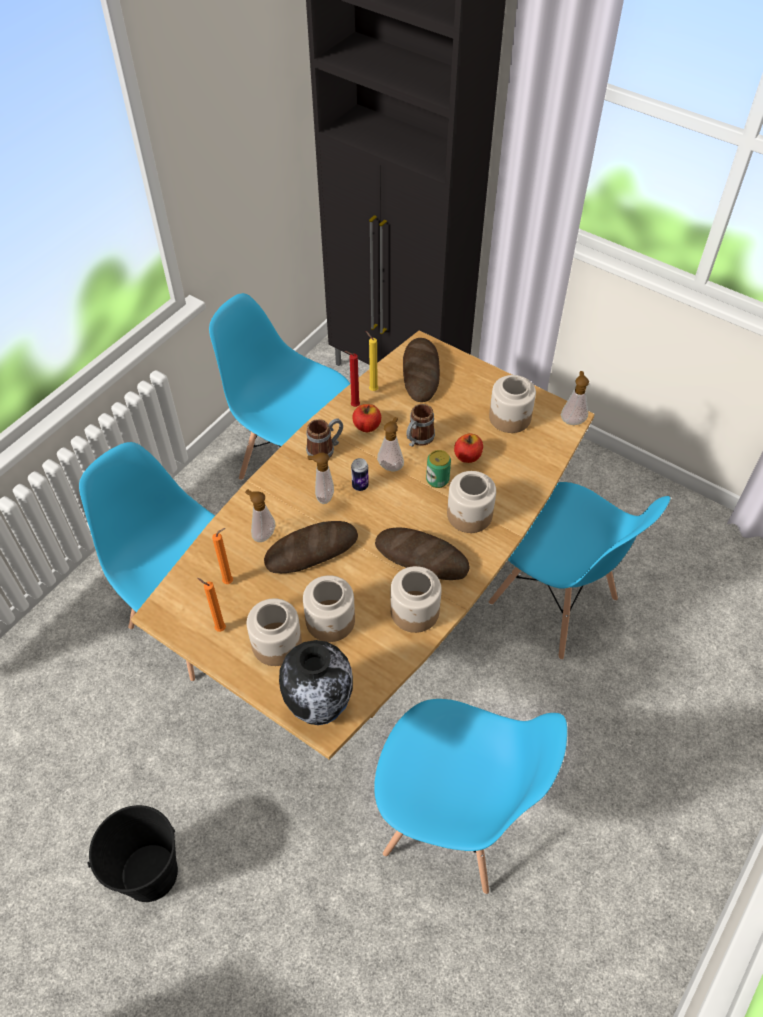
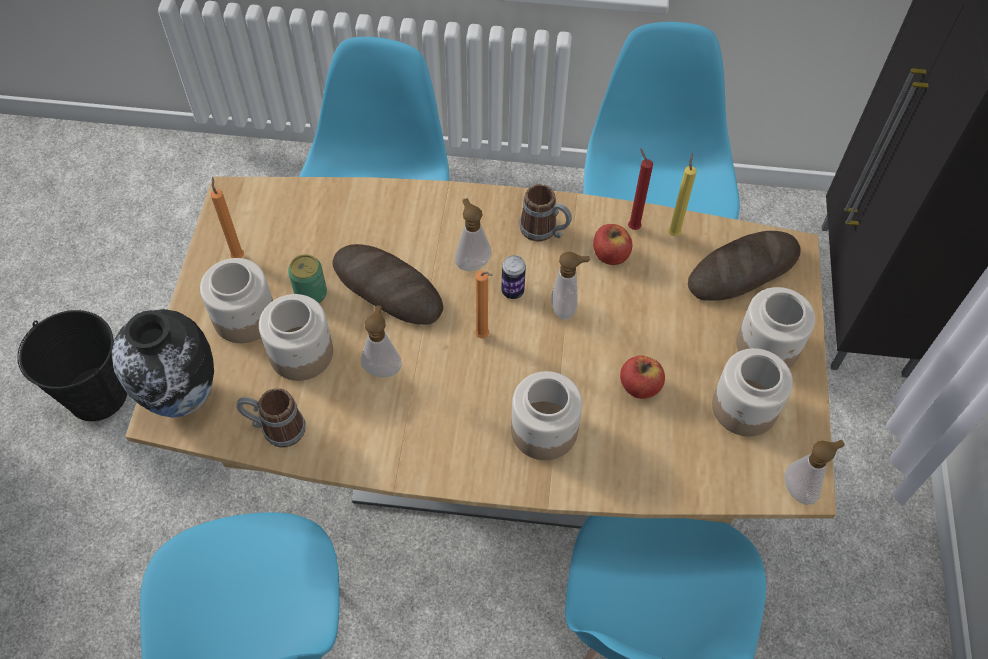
camera: 60 degrees right, 5 degrees up
(230, 581) = (303, 234): orange candle -> orange candle (483, 337)
(262, 534) = (383, 232): soap dispenser -> soap dispenser (383, 367)
(415, 611) = (361, 435): jar -> jar (768, 346)
(418, 439) = (628, 318): mug -> mug (275, 428)
(421, 557) = (444, 406): bread -> none
(437, 480) = (577, 369): can -> can (311, 294)

